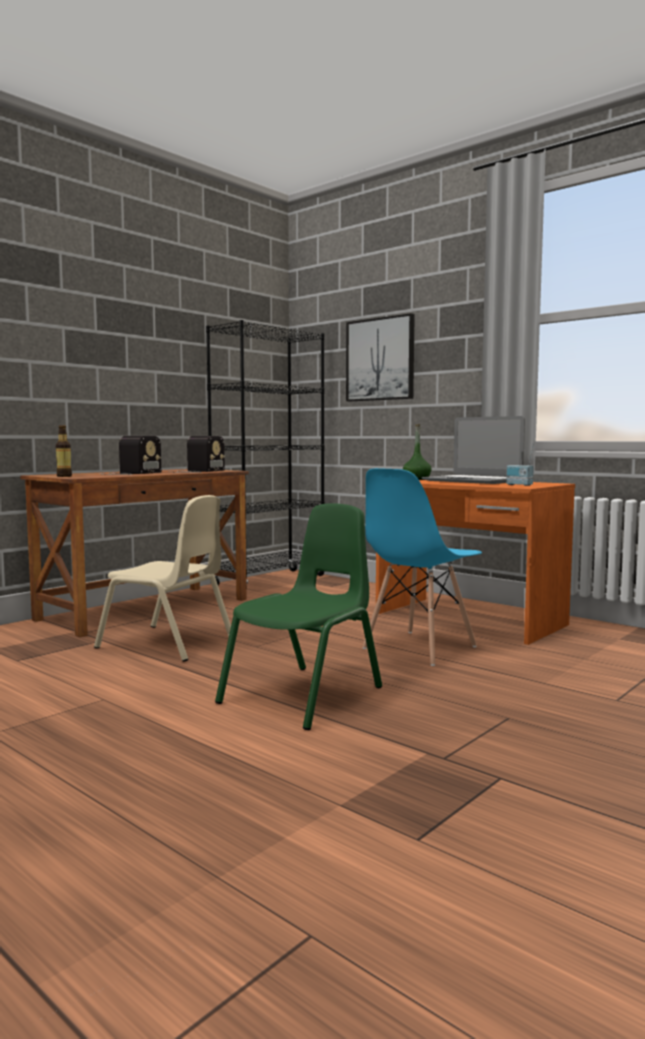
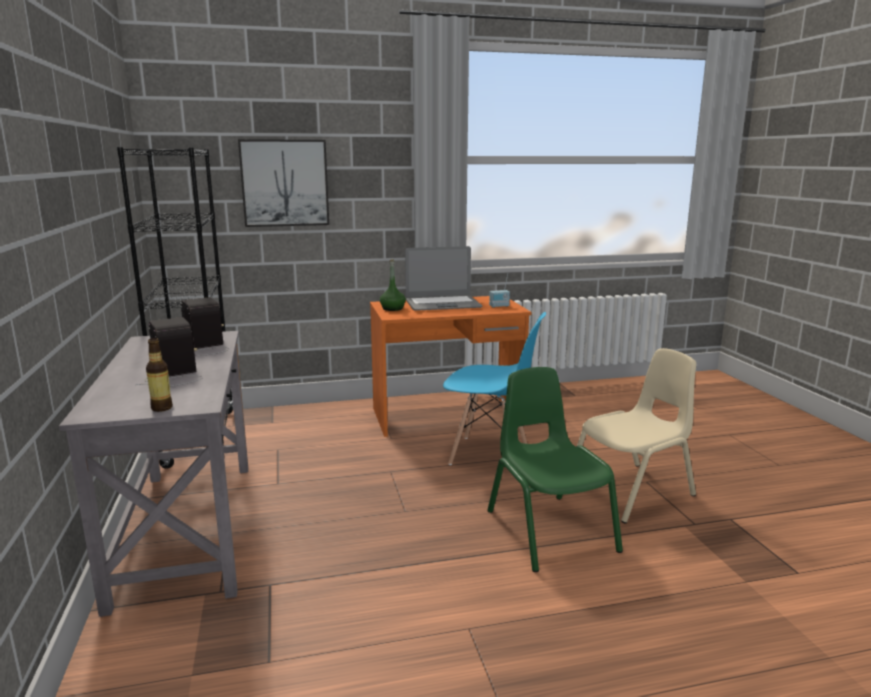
camera: 55 degrees left, 10 degrees up
(145, 609) = (187, 529): brown desk -> grey desk
(167, 643) = (337, 550): beige chair -> beige chair (631, 491)
(418, 648) = (490, 455): blue chair -> blue chair turned 60 degrees counterclockwise

